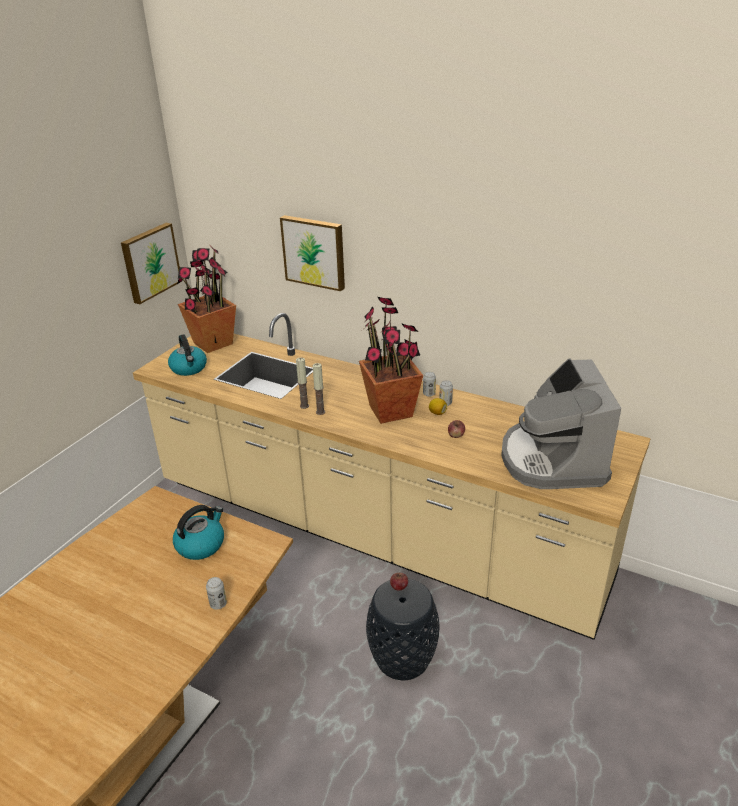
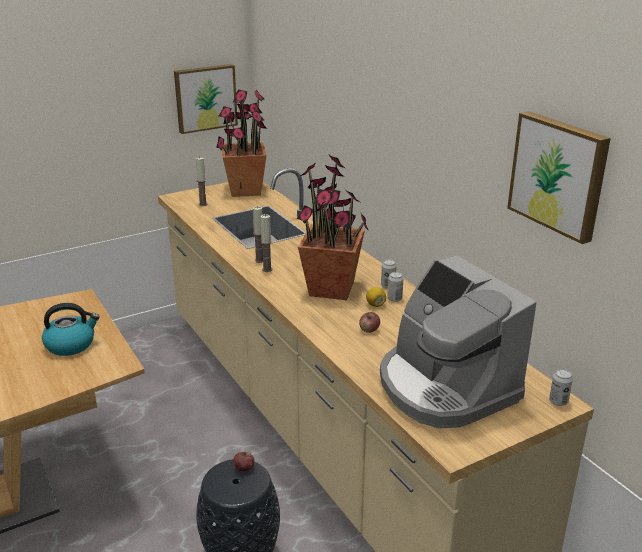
camera: 30 degrees right, 5 degrees down
(189, 368) = (203, 204): kettle -> candle
(218, 604) = (30, 394): can -> can (558, 401)
(314, 252) = (330, 110): picture -> picture (559, 174)
(552, 459) = (445, 387): coffee machine -> coffee machine turned 60 degrees counterclockwise

